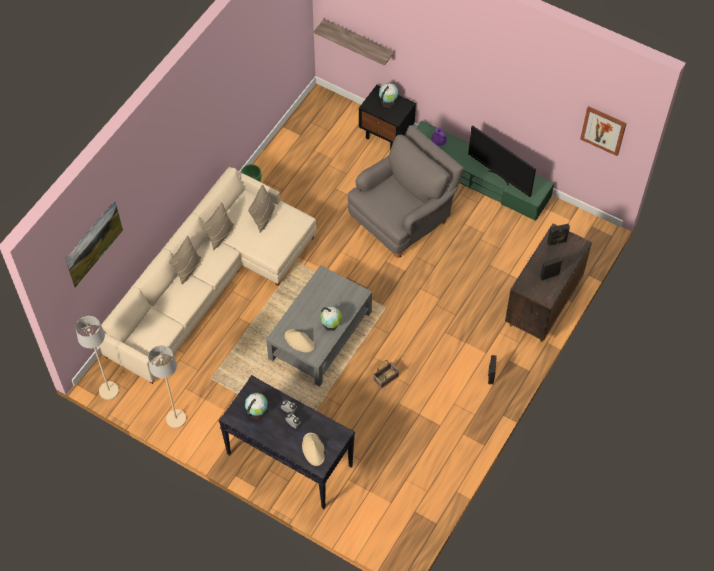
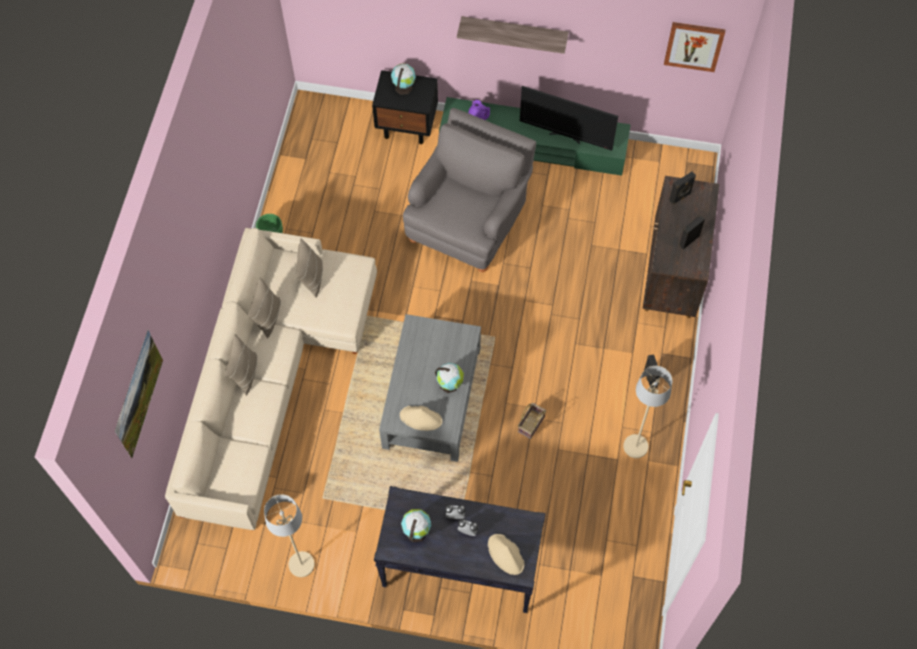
camera: 20 degrees left, 5 degrees up
(109, 390) = (203, 558): beige floor lamp -> beige floor lamp (635, 446)
(359, 41) = (350, 23): shelf -> shelf (514, 32)

